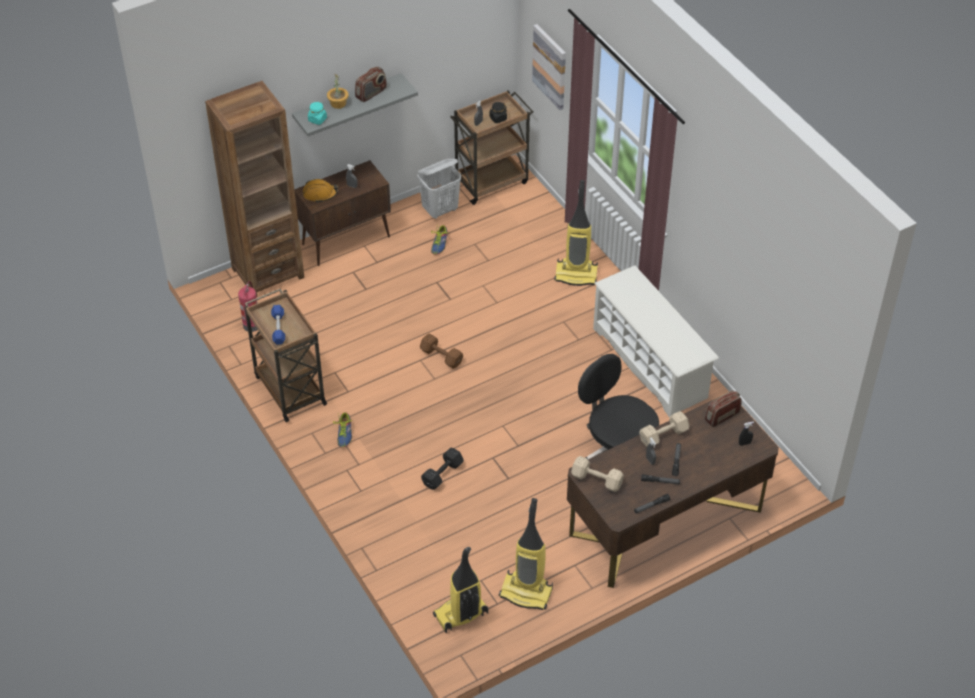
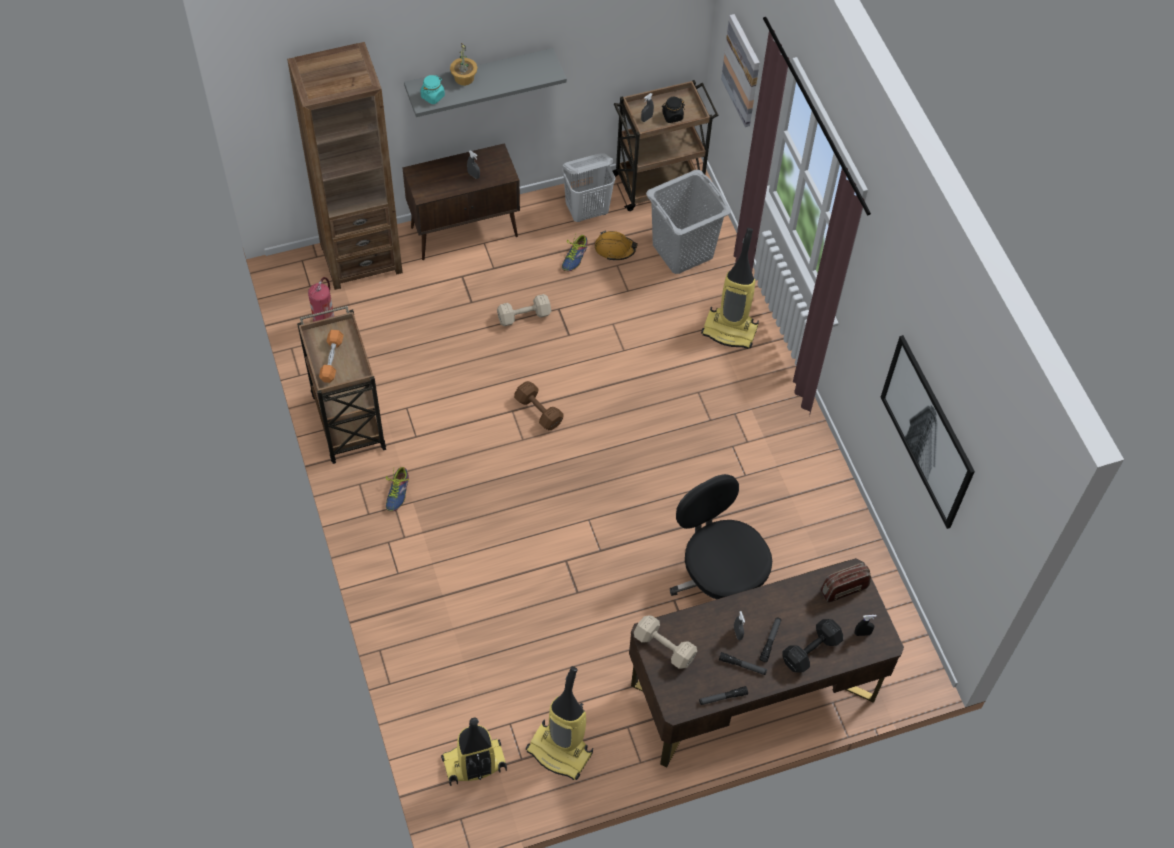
camera: 10 degrees right, 10 degrees up
(278, 328) = (332, 360): blue dumbbell -> orange dumbbell
(320, 194) = (432, 179): orange hard hat -> orange hard hat (615, 249)
(371, 93) = (508, 71): radio -> none
(441, 474) = (498, 571): black dumbbell -> black dumbbell (809, 651)
(524, 225) = (683, 251): none -> grey laundry basket
(650, 363) = (790, 470): white shoe rack -> none
(662, 436) = (761, 601): beige dumbbell -> beige dumbbell (522, 316)
(759, 281) = (927, 431): none -> picture

